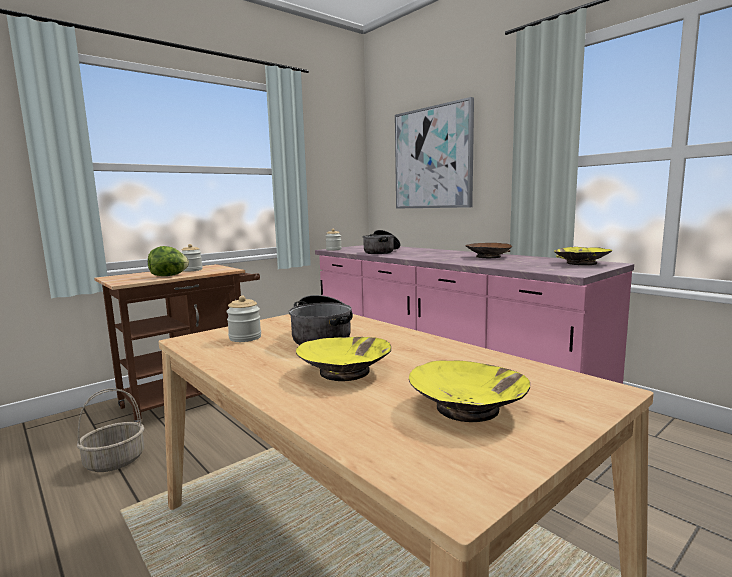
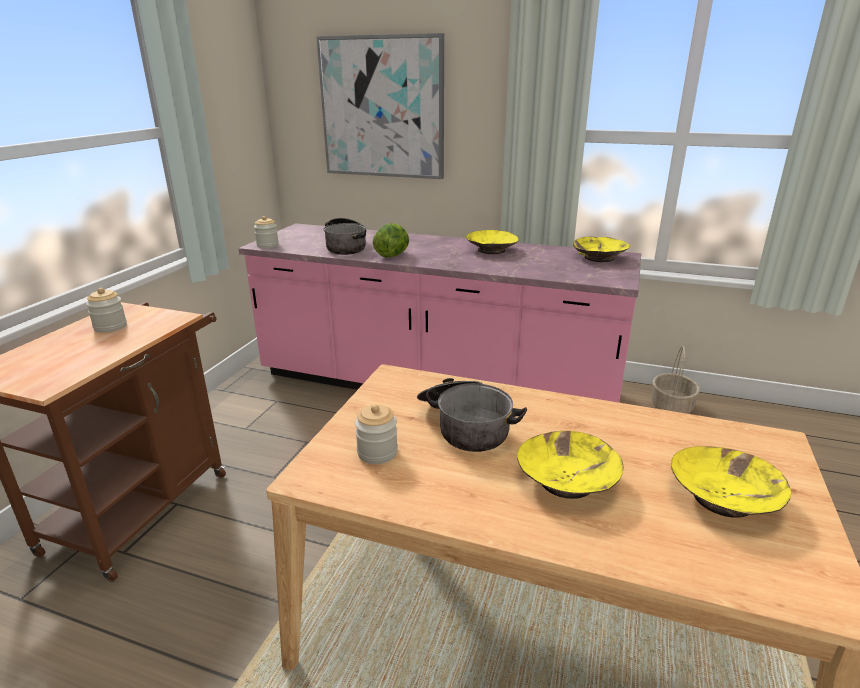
camera: 30 degrees left, 15 degrees up
(115, 461) = (131, 639): basket -> basket (671, 406)
(169, 275) = (98, 351): lettuce -> lettuce (392, 255)
(488, 256) = (491, 250): brown bowl -> yellow bowl

